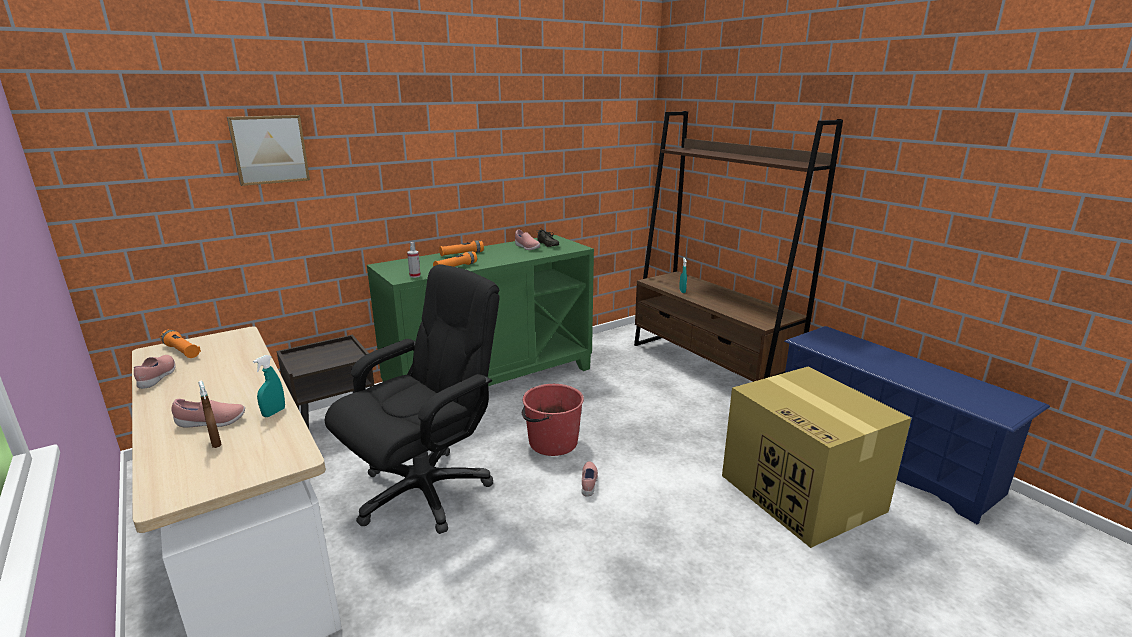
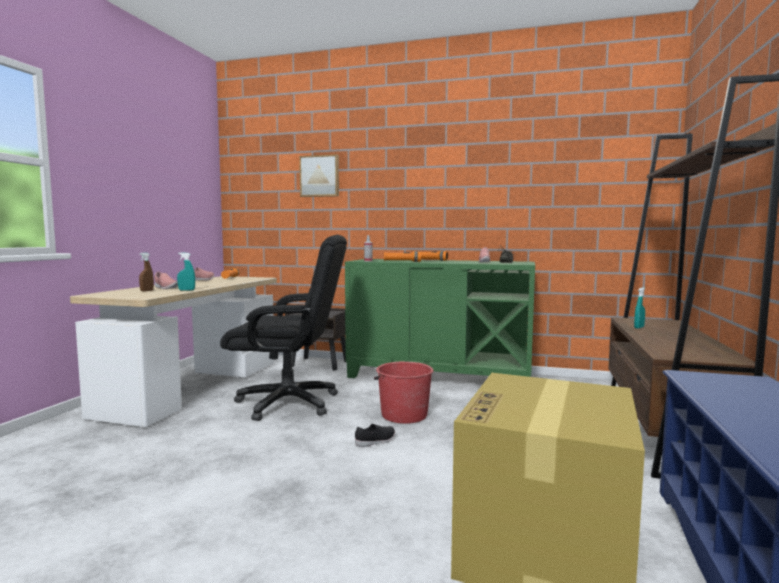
camera: 50 degrees right, 15 degrees down
(589, 483) = (375, 442): pink shoe -> black shoe

